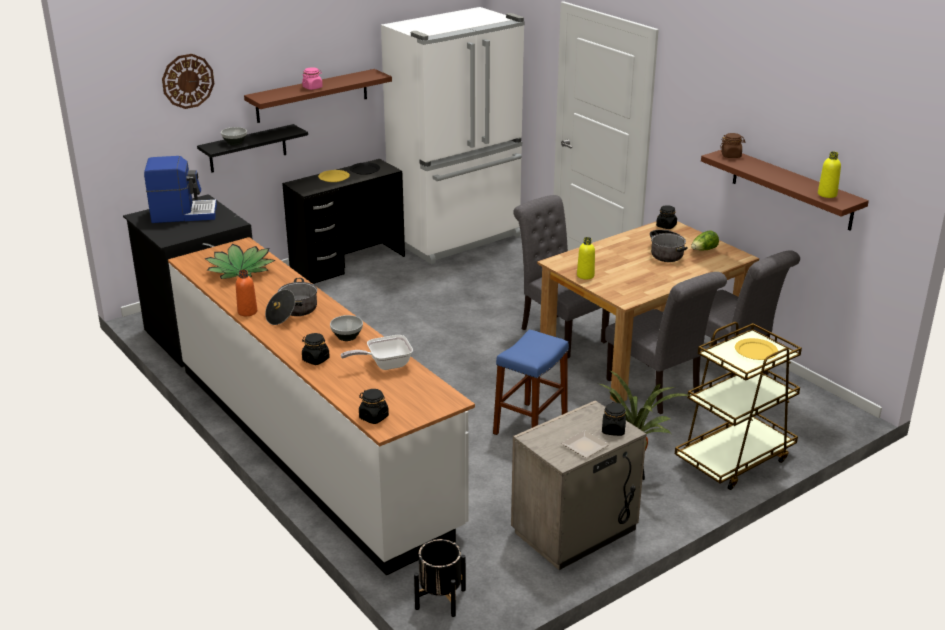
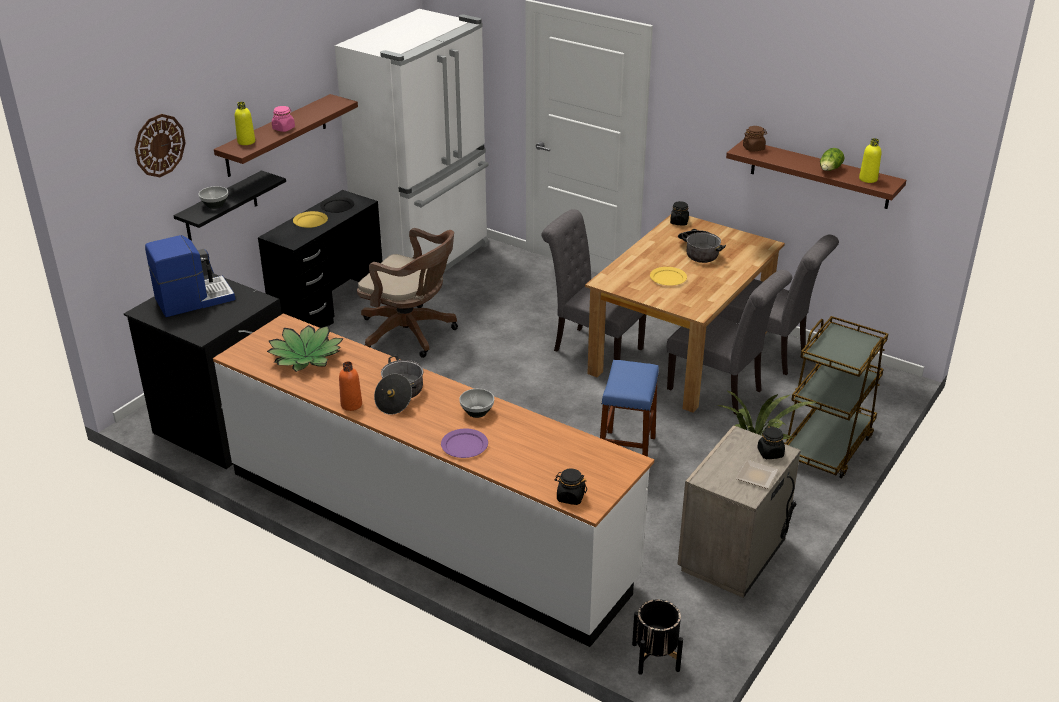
camera: 20 degrees left, 5 degrees up
(315, 359) = (465, 445): black jar -> purple plate
(385, 364) = (538, 435): frying pan -> none
(404, 293) = (411, 333): none -> brown office chair
(585, 275) = (642, 292): yellow bottle -> yellow bottle (246, 142)
(704, 250) = (730, 243): lettuce -> lettuce (829, 170)
(756, 351) = (849, 344): yellow plate -> yellow plate (668, 278)

